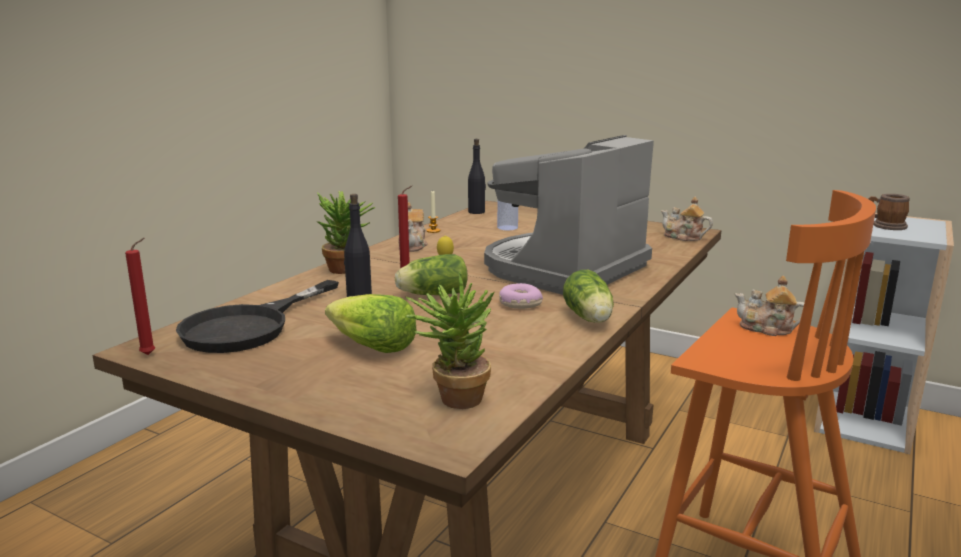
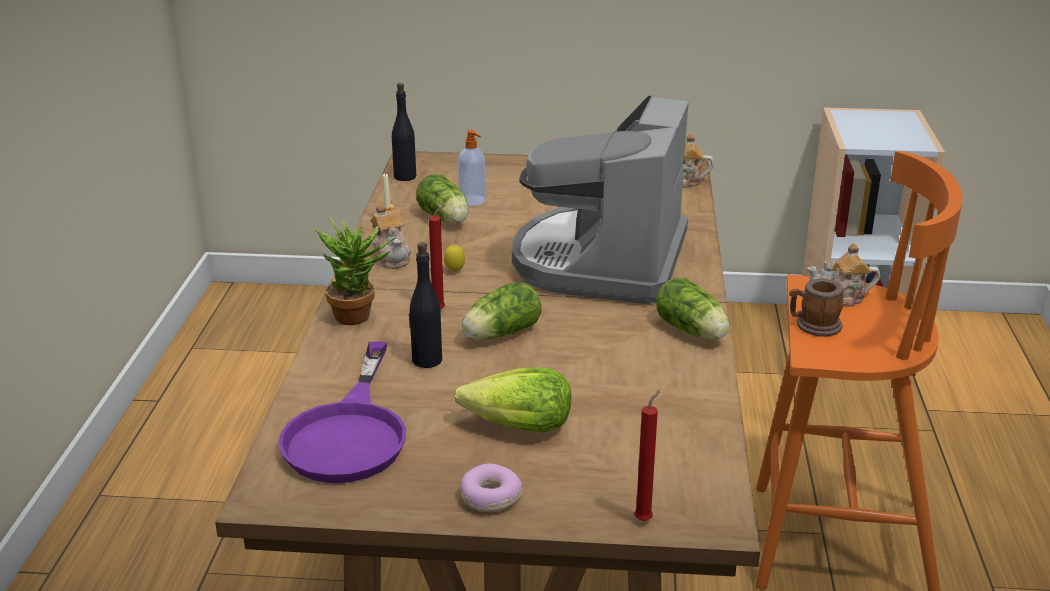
camera: 25 degrees left, 10 degrees up
(151, 354) = (287, 502): red candle -> red candle (645, 519)
(249, 326) = (350, 432): black frying pan -> purple frying pan
(453, 397) = (665, 469): potted plant -> none
(475, 233) = (445, 219): none -> lettuce
(519, 303) = (606, 326): donut -> donut (490, 497)
(885, 226) = (868, 130): mug -> mug (813, 326)

